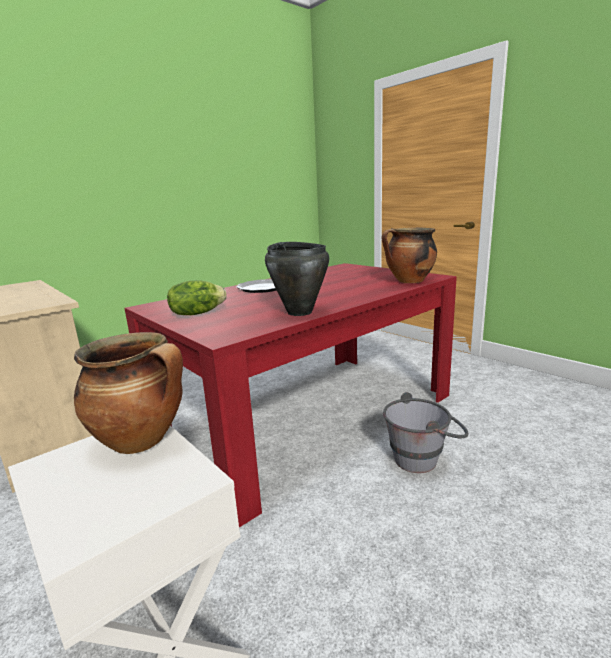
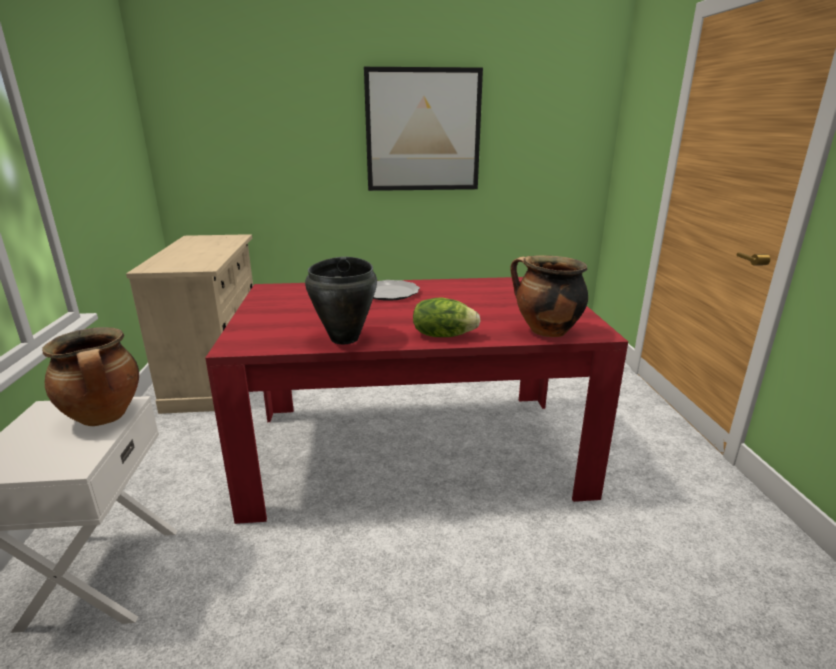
camera: 35 degrees right, 5 degrees up
(189, 171) = (423, 131): none -> picture
(197, 313) = (278, 310): lettuce -> lettuce (443, 335)
(423, 458) = (462, 556): grey bucket -> none

